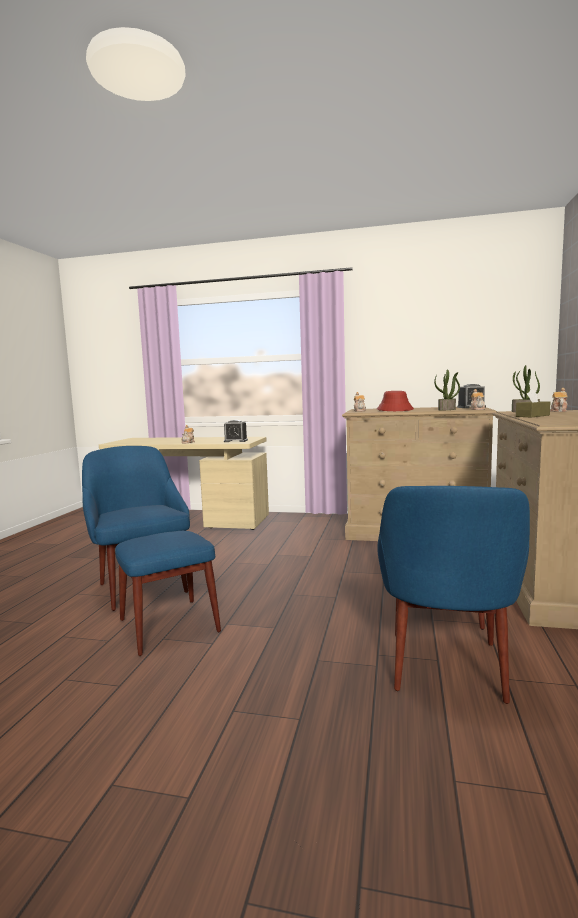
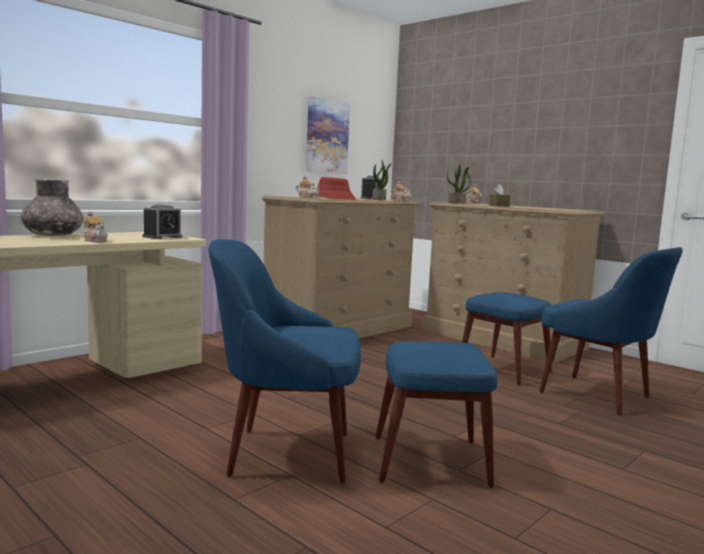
camera: 60 degrees left, 0 degrees up
(194, 438) = (53, 236): none -> grey vase
(446, 349) = (326, 136): none -> picture

